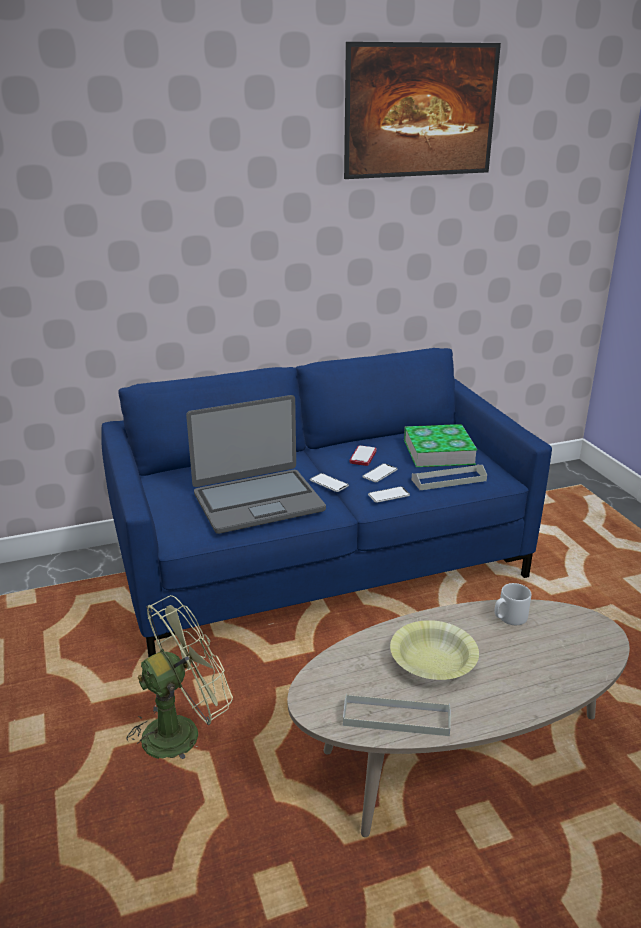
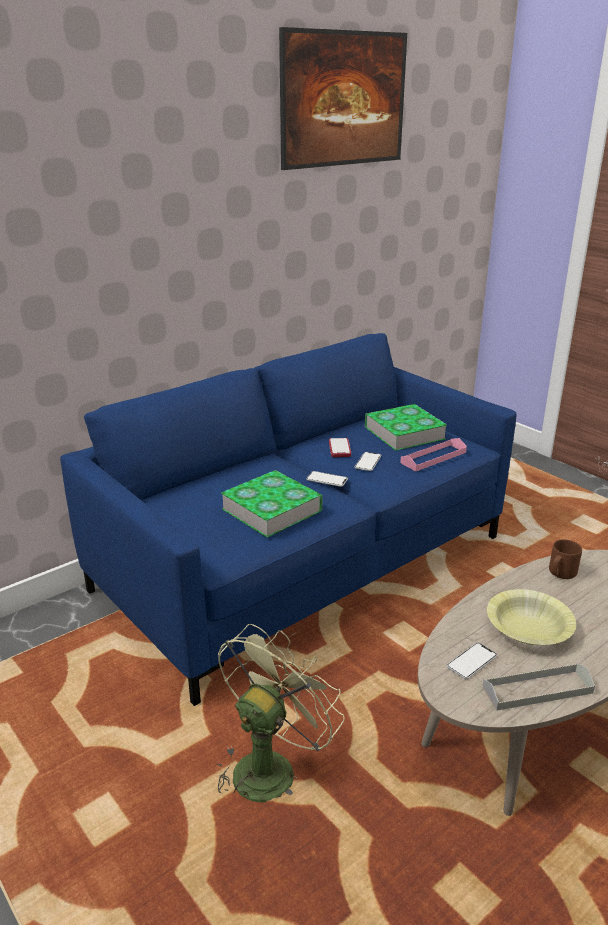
camera: 20 degrees left, 0 degrees up
(257, 501) = (272, 510): laptop -> book
(388, 495) = (391, 481): phone -> phone (471, 661)
(449, 480) = (433, 457): grey tray -> pink tray
(509, 618) = (560, 573): grey mug -> brown mug

